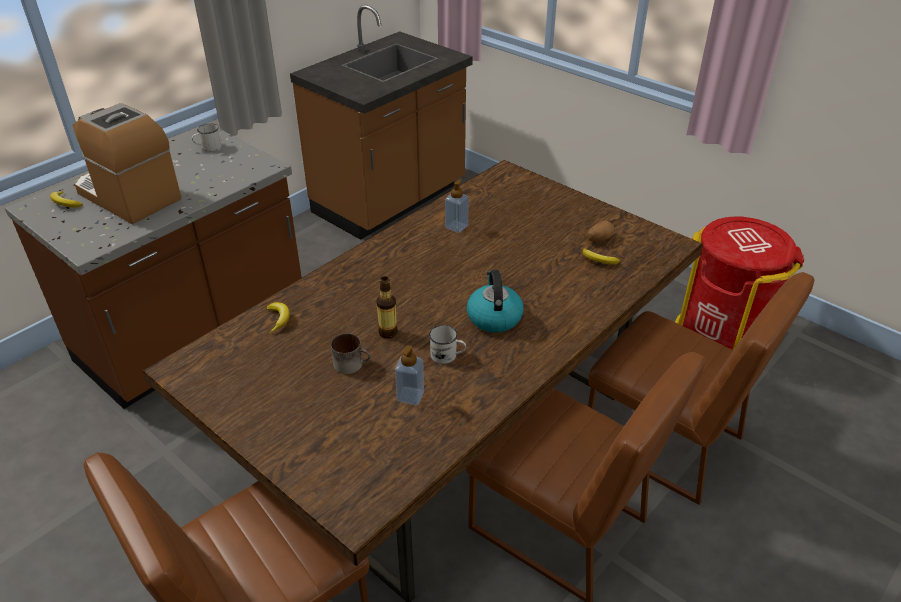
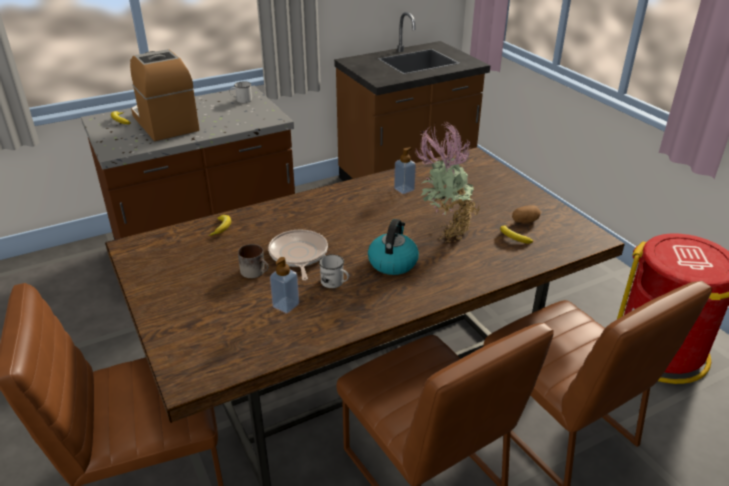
camera: 20 degrees right, 5 degrees down
(388, 333) = (298, 255): bottle -> frying pan
(526, 267) = (444, 231): none -> potted plant

